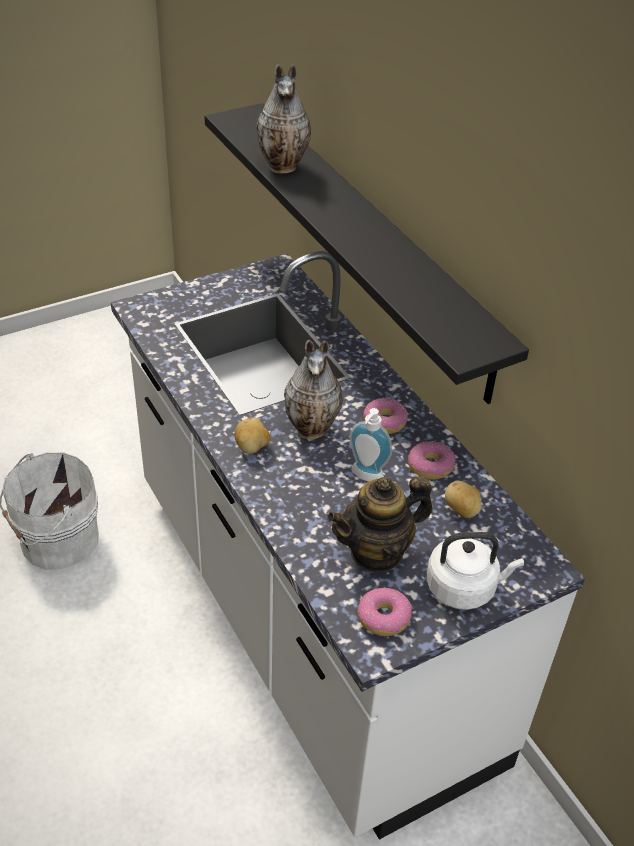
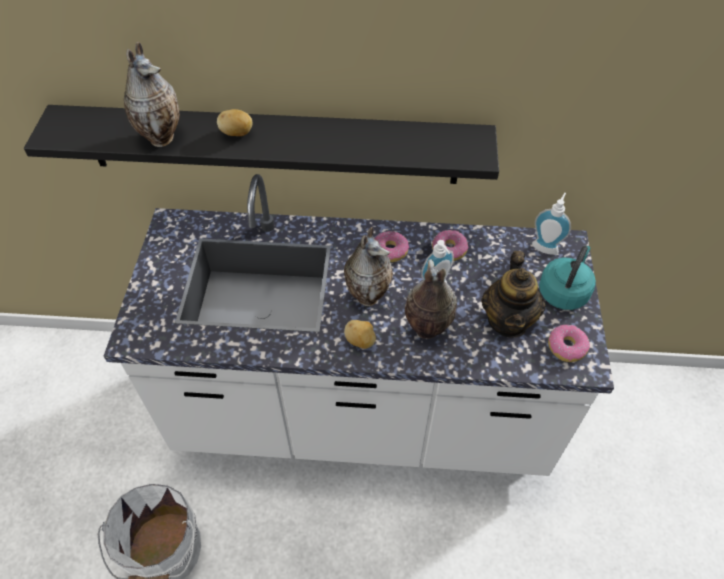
camera: 55 degrees left, 10 degrees up
(307, 490) = (426, 329): none -> vase
(461, 510) = (498, 256): potato -> potato (237, 133)
(464, 588) = (564, 291): white kettle -> turquoise kettle
(519, 547) = (546, 246): none -> soap dispenser

